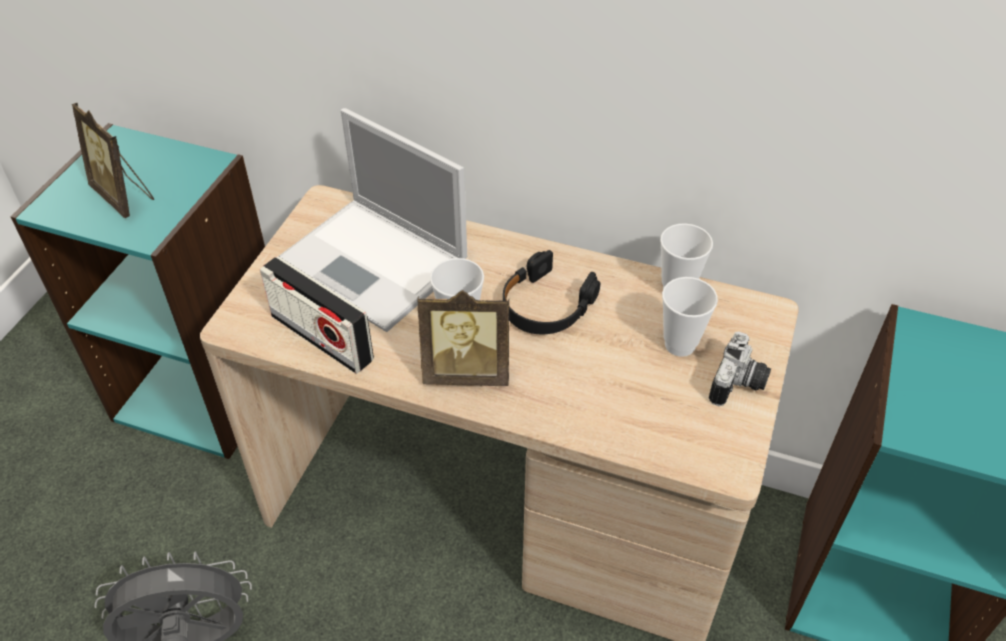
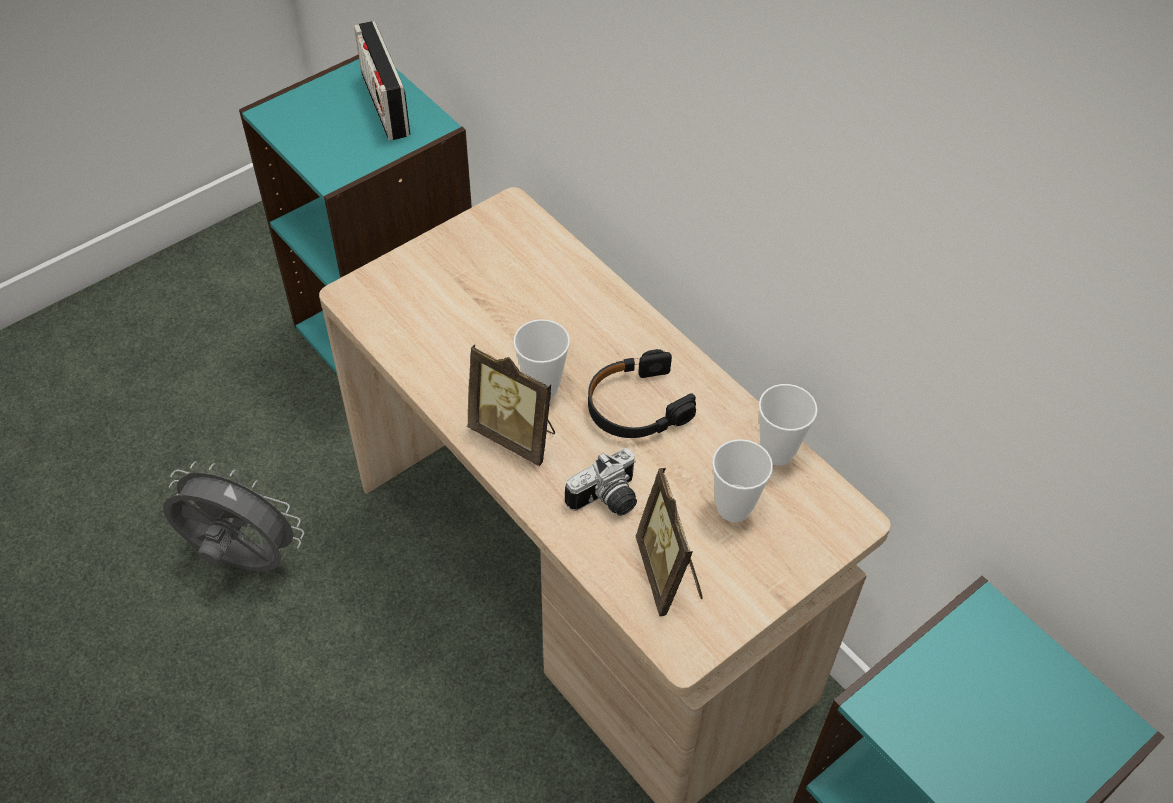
camera: 30 degrees right, 5 degrees up
(124, 196) = (339, 128): picture frame -> picture frame (669, 574)
(321, 338) = (416, 341): radio -> radio (385, 105)
(375, 264) = (511, 291): laptop -> none
(739, 385) = (759, 576): camera -> camera (608, 501)

